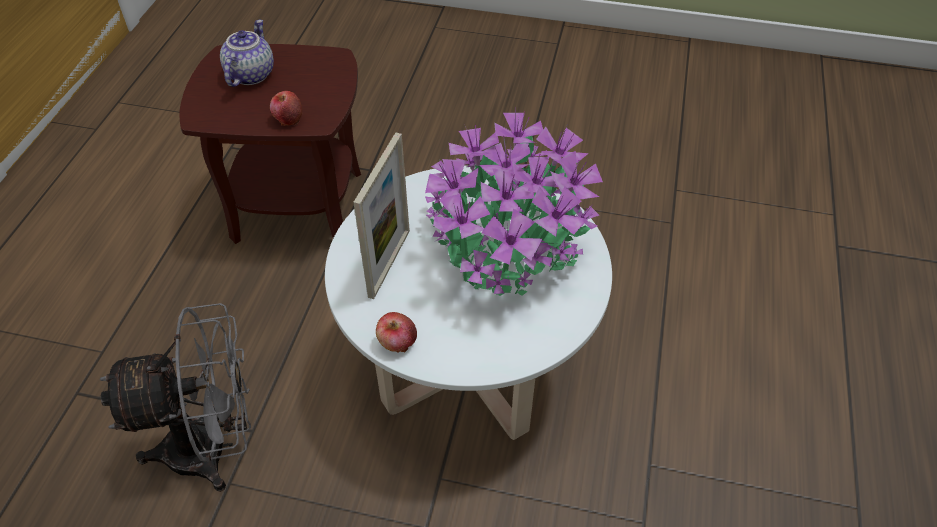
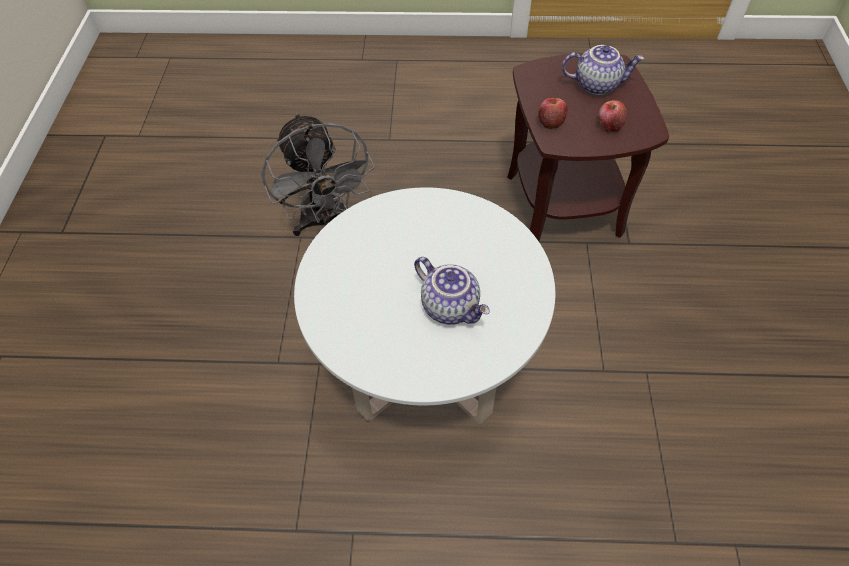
camera: 80 degrees right, 5 degrees up
(389, 263) = (410, 228): picture frame -> none
(397, 342) = (329, 250): apple -> apple (609, 125)
(505, 245) = (451, 306): potted plant -> teapot

